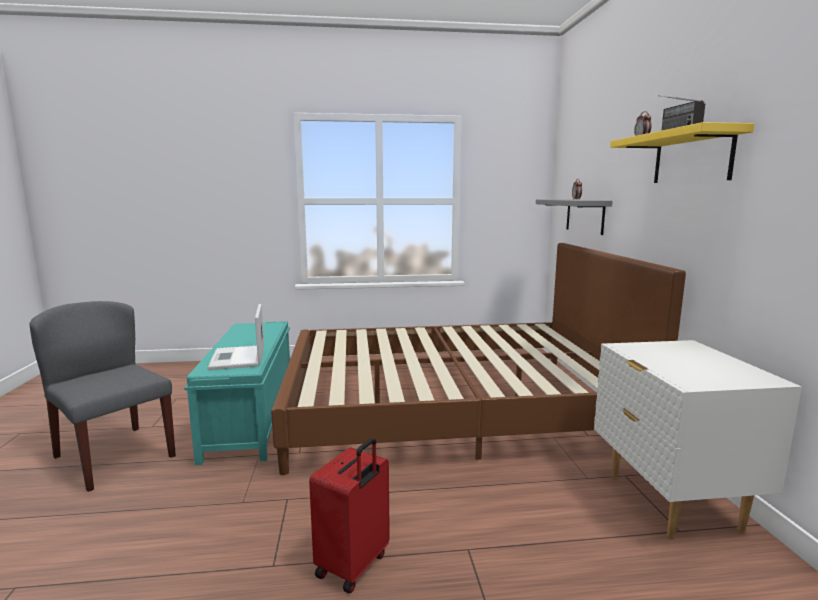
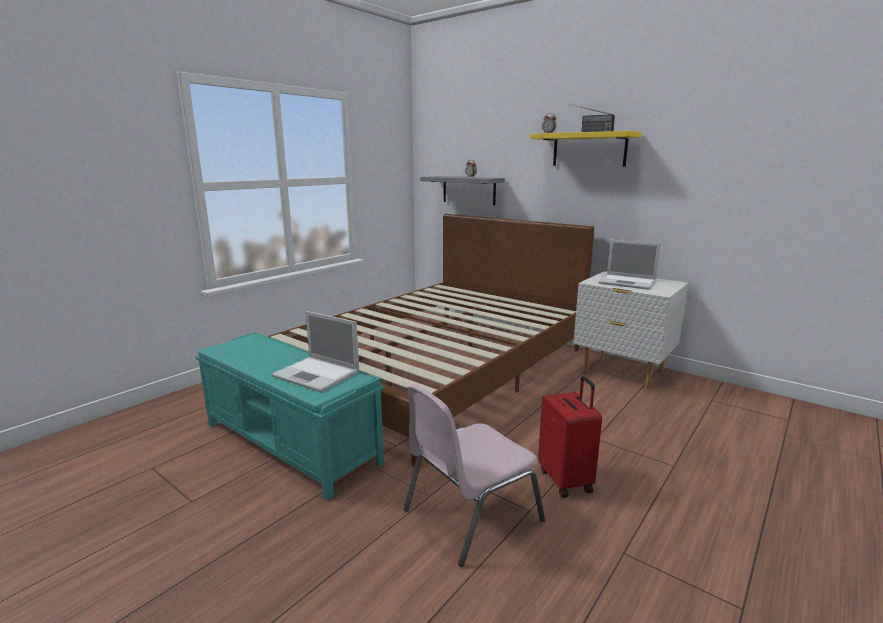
camera: 45 degrees left, 5 degrees up
(114, 456) = (215, 544): grey chair -> none
(233, 535) = (469, 515): none -> pink chair
(679, 360) = (628, 282): none -> laptop

